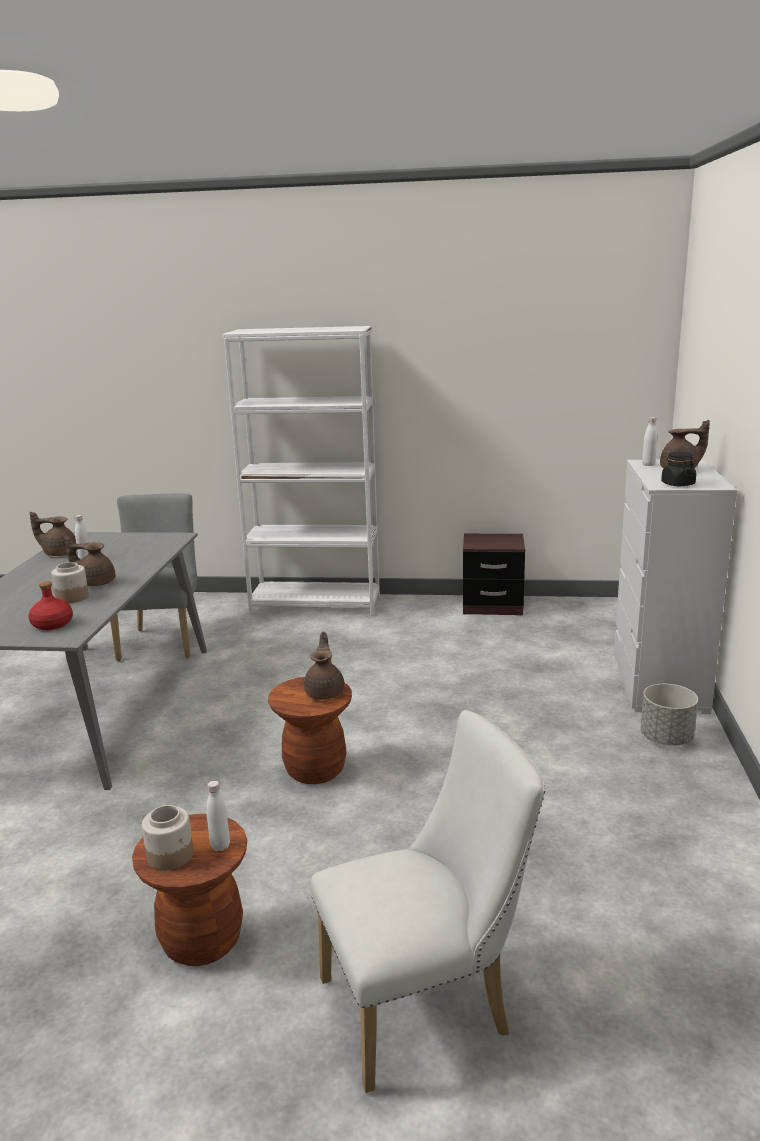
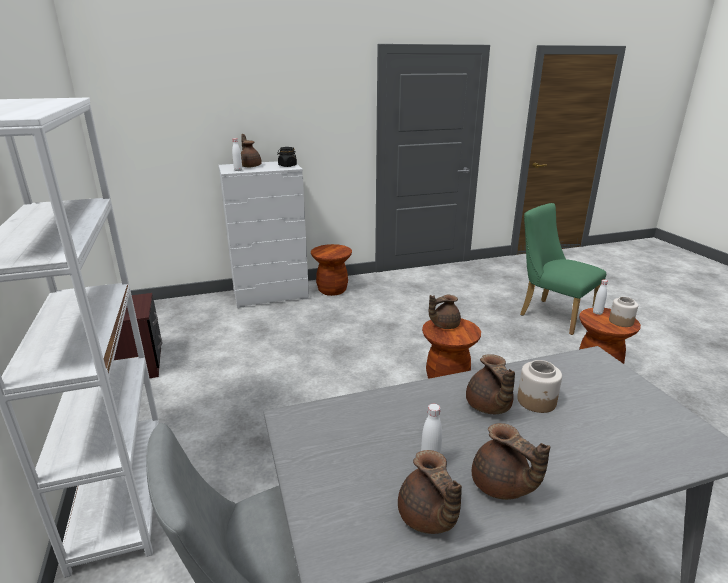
camera: 115 degrees left, 5 degrees up
(42, 570) = (501, 486): none -> brown teapot
(52, 624) = (592, 379): red bottle -> none
(427, 1004) = (551, 314): white chair -> green chair
(666, 738) = (332, 290): grey planter -> brown stool

